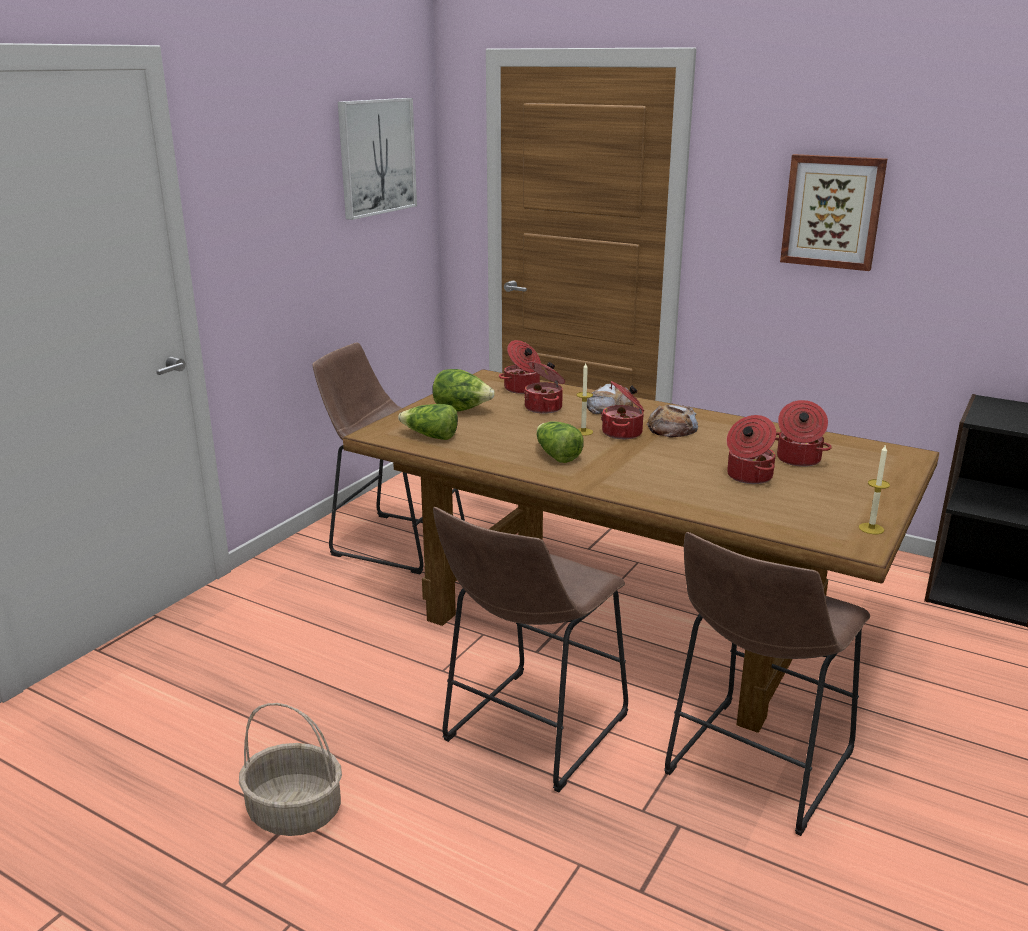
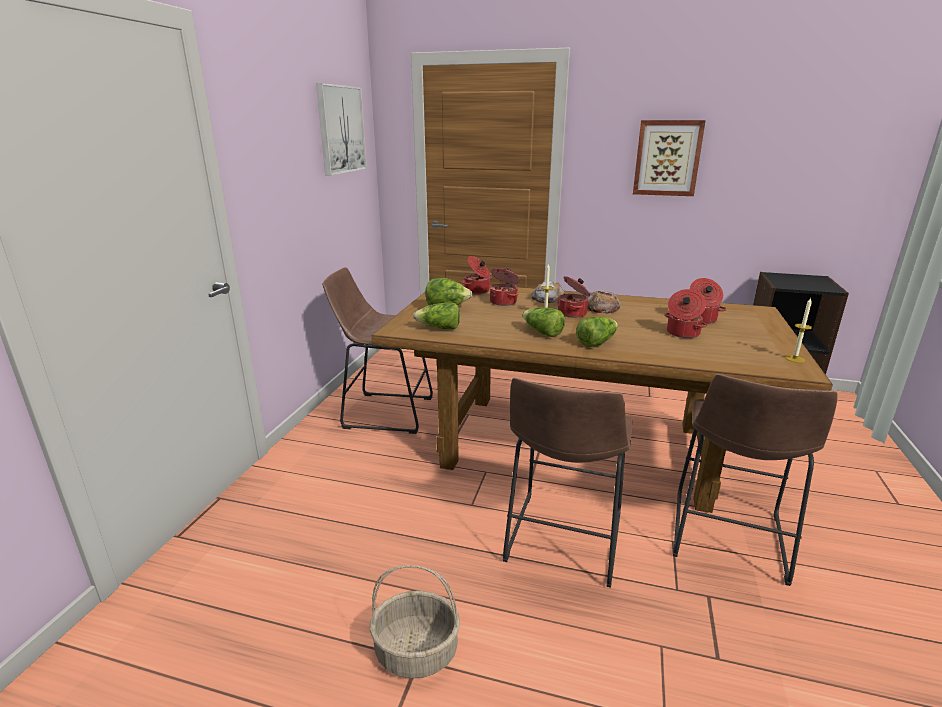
camera: 15 degrees left, 0 degrees up
(615, 476) = (596, 342): none -> lettuce

